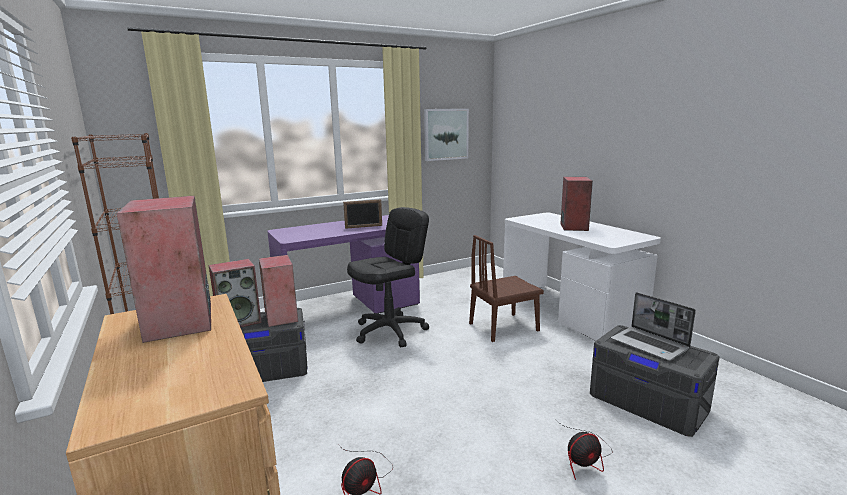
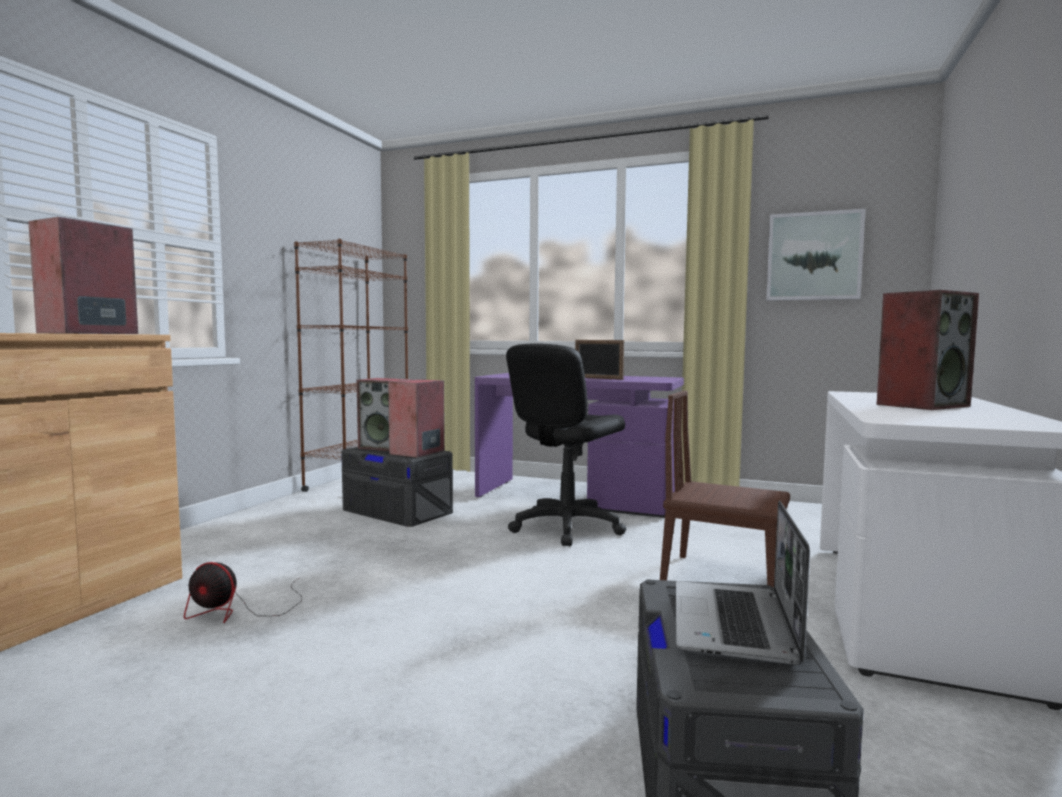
camera: 50 degrees right, 10 degrees down
(390, 331) = (566, 527): black office chair -> black office chair turned 120 degrees clockwise
(584, 457) = (425, 746): fan -> none

